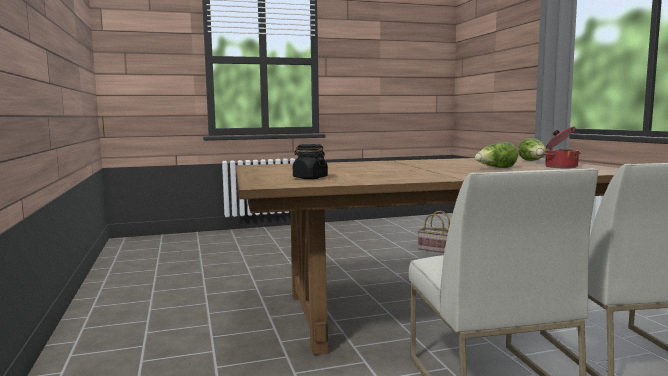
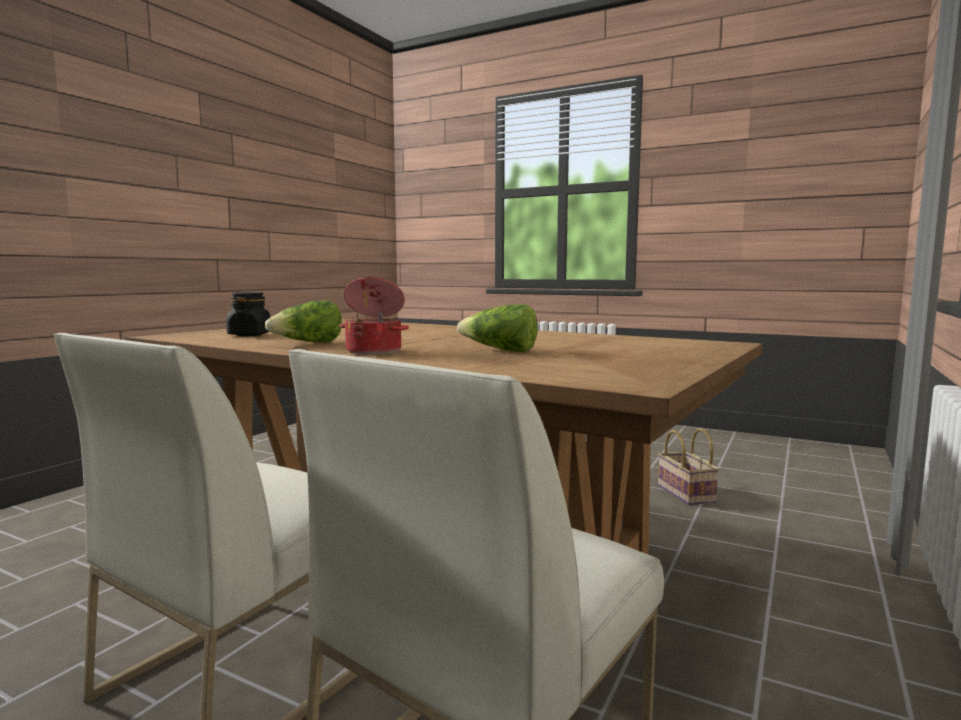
camera: 45 degrees right, 0 degrees up
(533, 161) = (666, 350): lettuce -> lettuce (308, 343)
(560, 167) = (611, 362): cooking pot -> cooking pot (375, 351)

